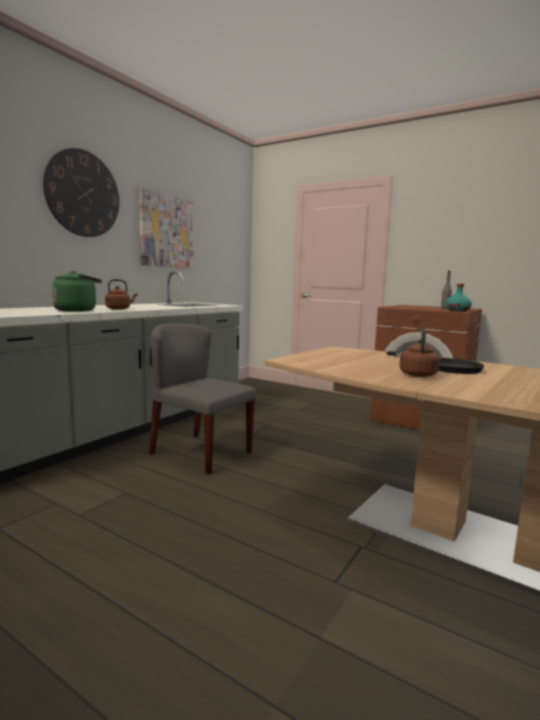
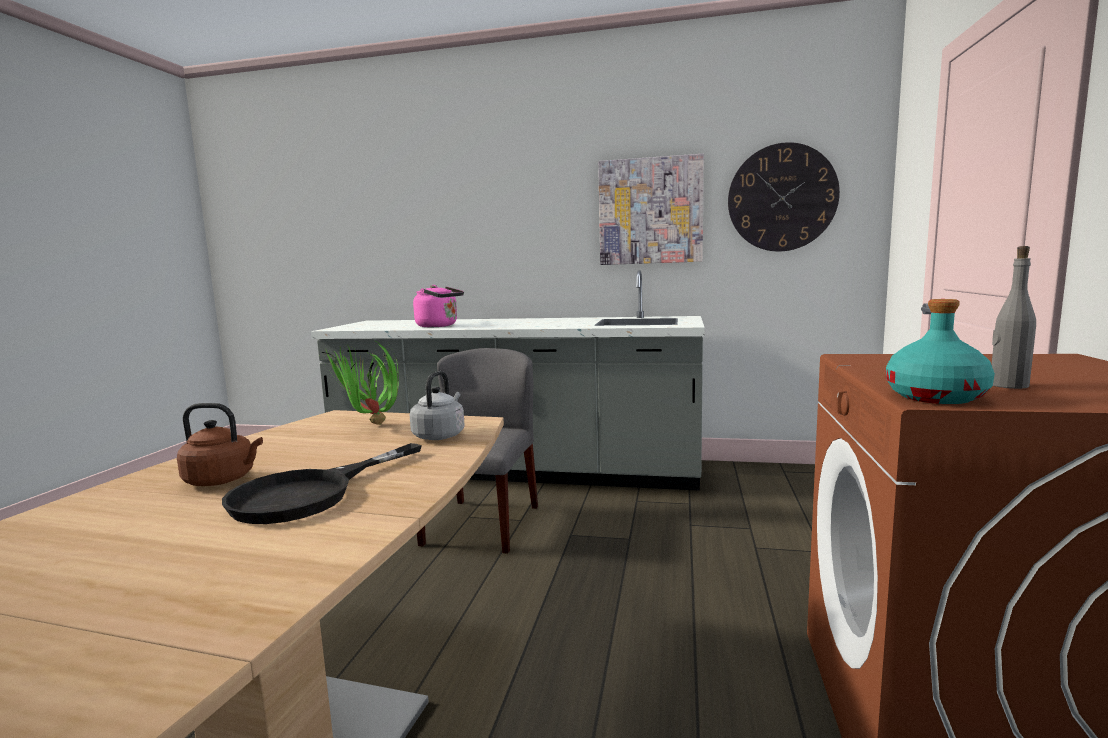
camera: 70 degrees right, 0 degrees up
(78, 310) = (439, 326): green kettle -> pink kettle
(83, 194) = (518, 190): wall clock -> wall clock (782, 198)
(119, 309) = (488, 325): brown kettle -> none
(328, 357) = (370, 427): none -> potted plant
(359, 352) = (440, 435): none -> grey kettle

